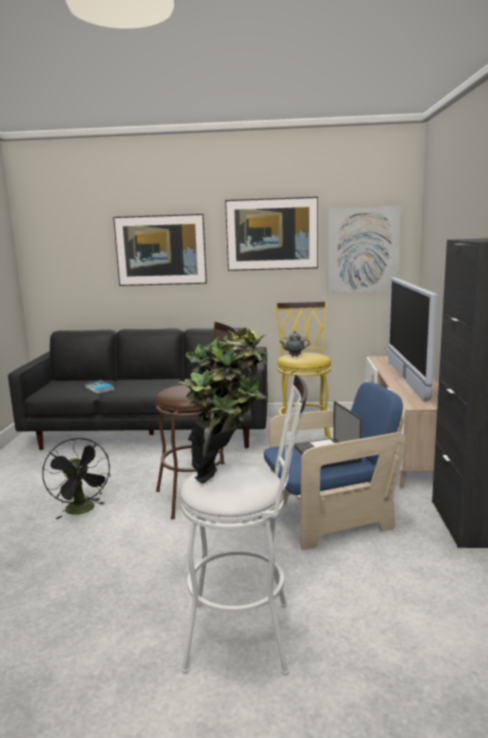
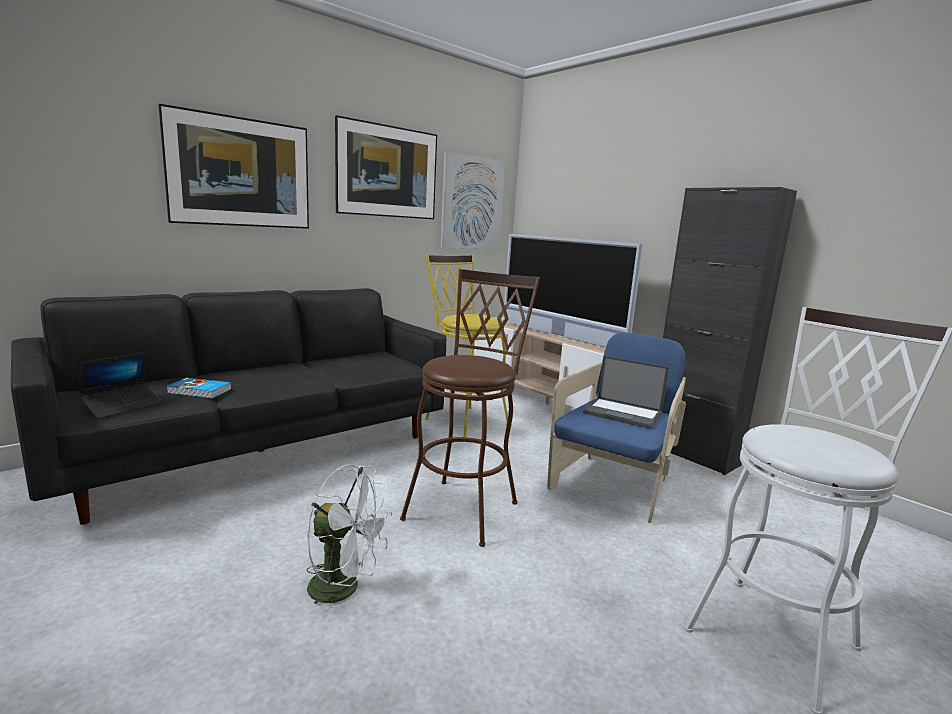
camera: 45 degrees left, 0 degrees up
(58, 391) = (123, 406): none -> laptop
(82, 511) = (344, 588): black fan -> white fan
(226, 472) = (797, 437): potted plant -> none
(294, 356) = (466, 318): teapot -> none

